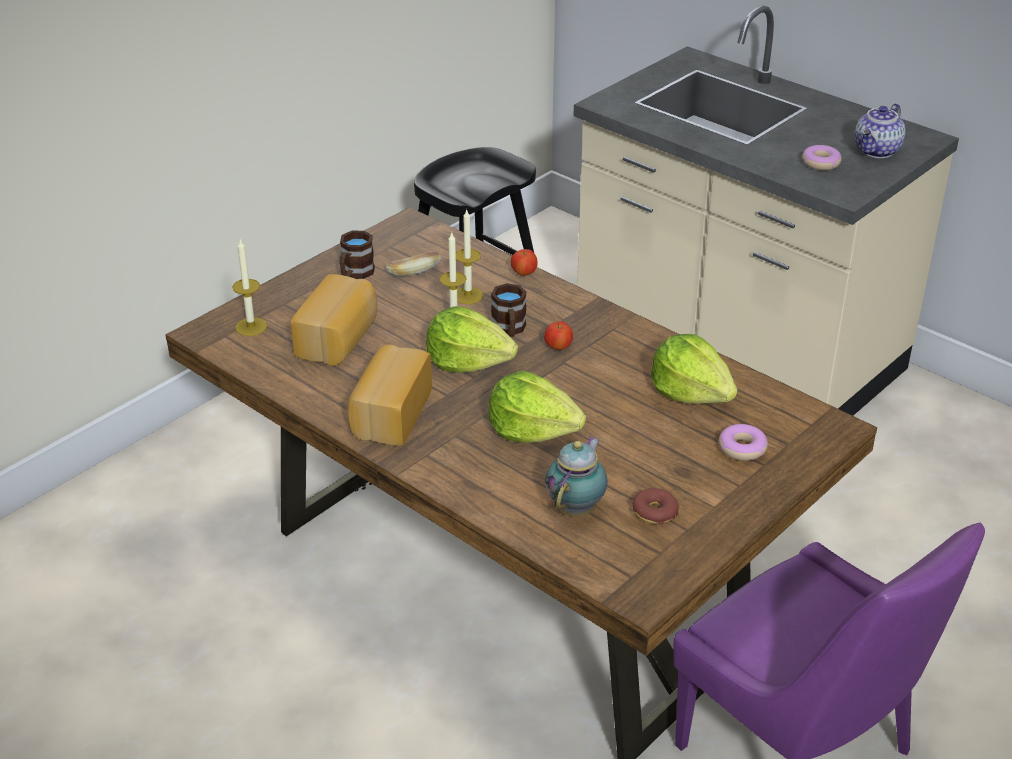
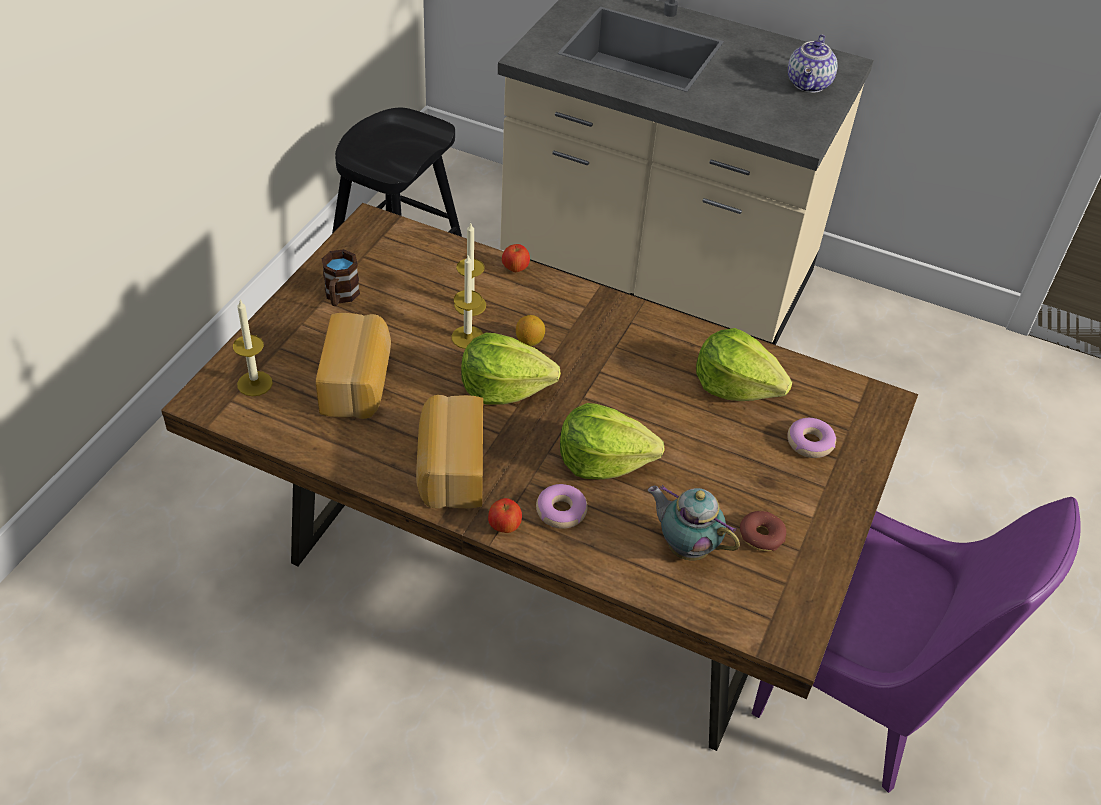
camera: 20 degrees left, 10 degrees up
(414, 273) = (402, 285): bread -> none
(509, 330) = (529, 341): brown mug -> lemon
(558, 348) = (587, 354): apple -> apple (504, 526)
(577, 507) = (685, 546): teapot -> teapot turned 60 degrees counterclockwise
(821, 163) = (764, 105): donut -> donut (561, 511)

